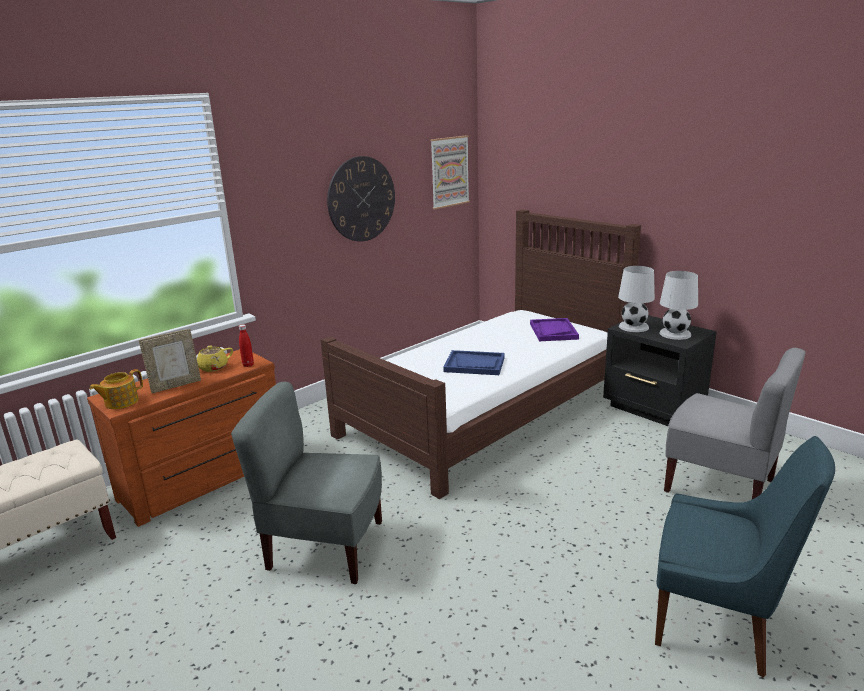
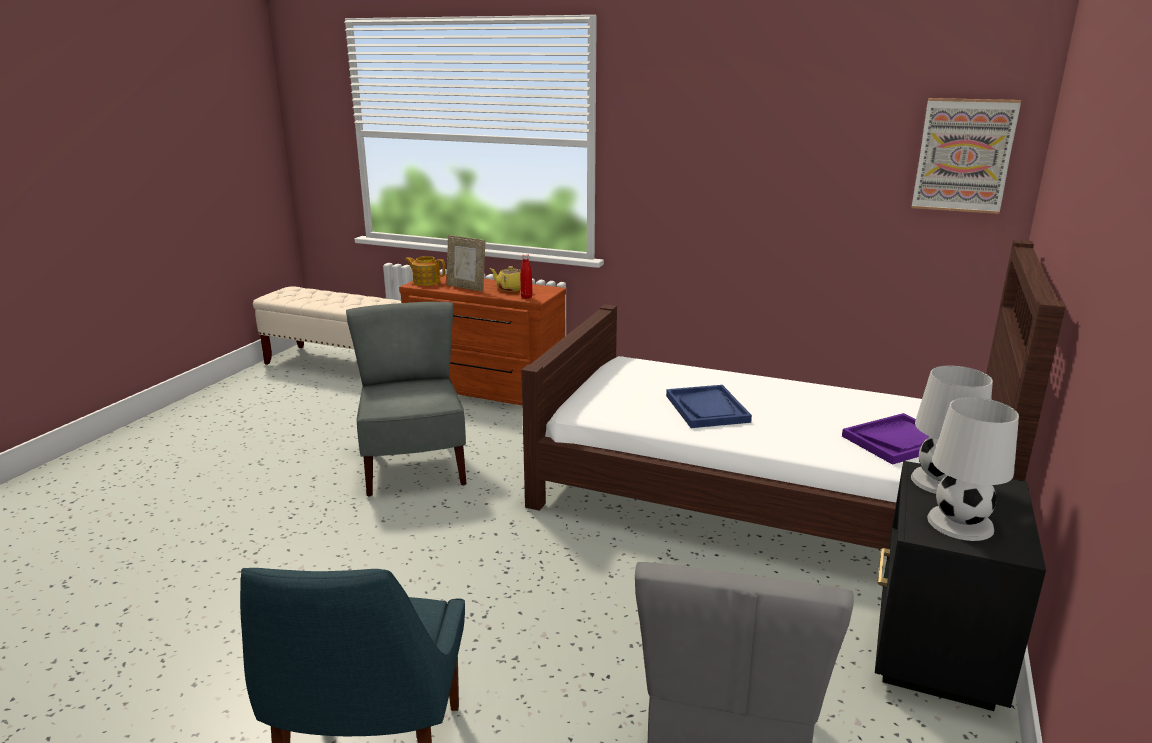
camera: 65 degrees right, 0 degrees up
(361, 199) = (776, 165): wall clock -> none

